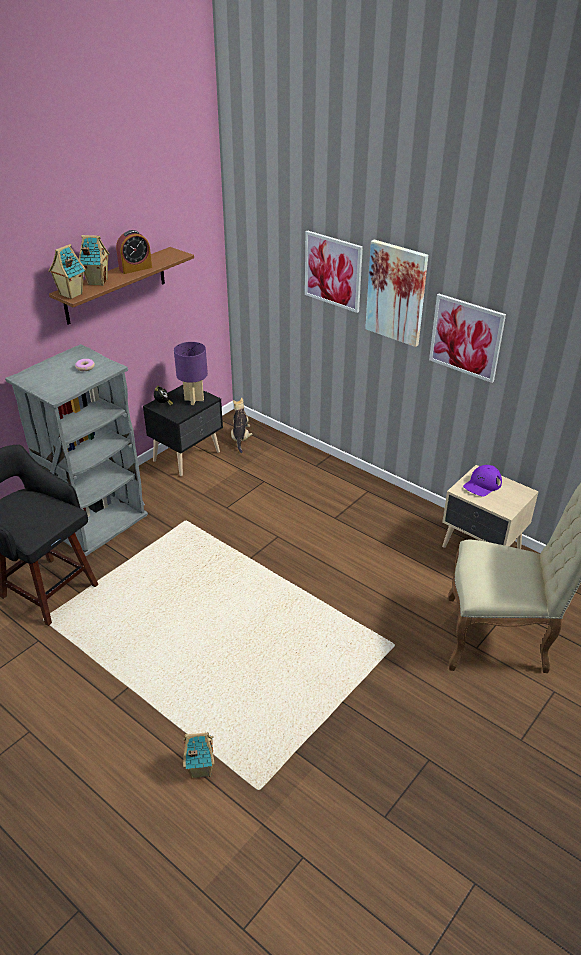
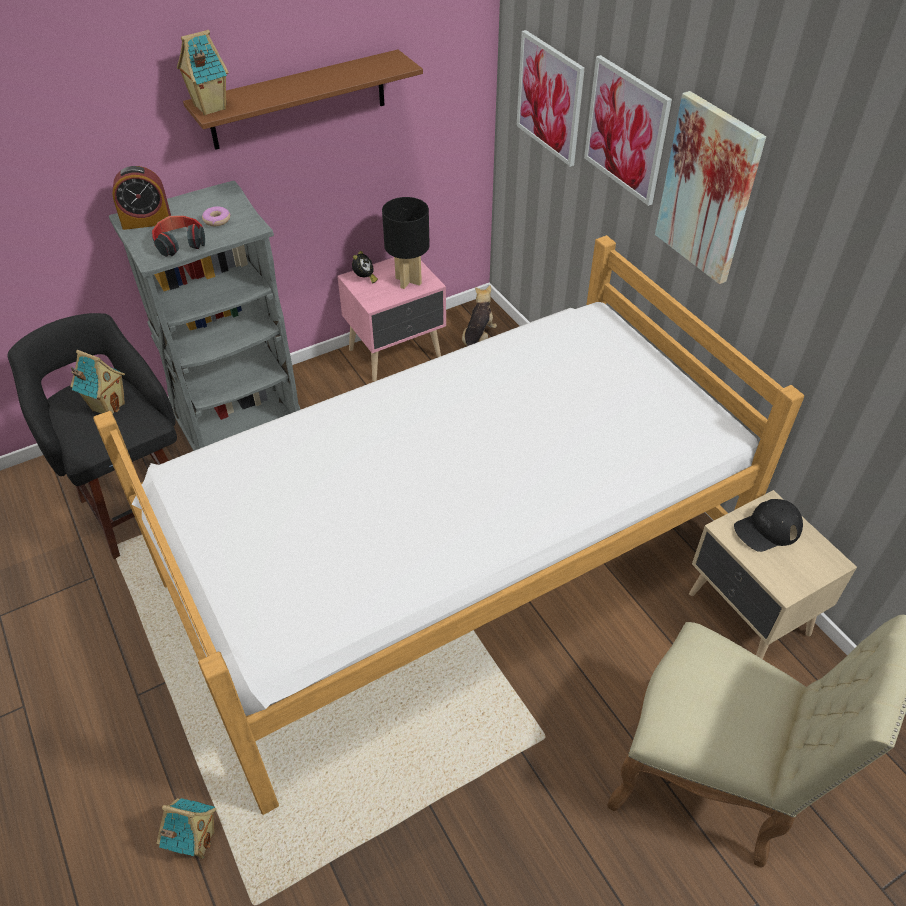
camera: 20 degrees right, 10 degrees up
(69, 384) = (180, 243): none -> headphones
(97, 282) = (258, 92): toy house -> toy house (108, 406)
(135, 268) = (325, 79): alarm clock -> alarm clock (146, 221)
(188, 456) = (397, 353): black nightstand -> pink nightstand
(194, 400) = (408, 281): purple table lamp -> black table lamp
(291, 570) = (454, 567): none -> bed
(466, 337) = (799, 292): picture -> picture (550, 98)
(482, 484) = (767, 529): purple cap -> black cap

